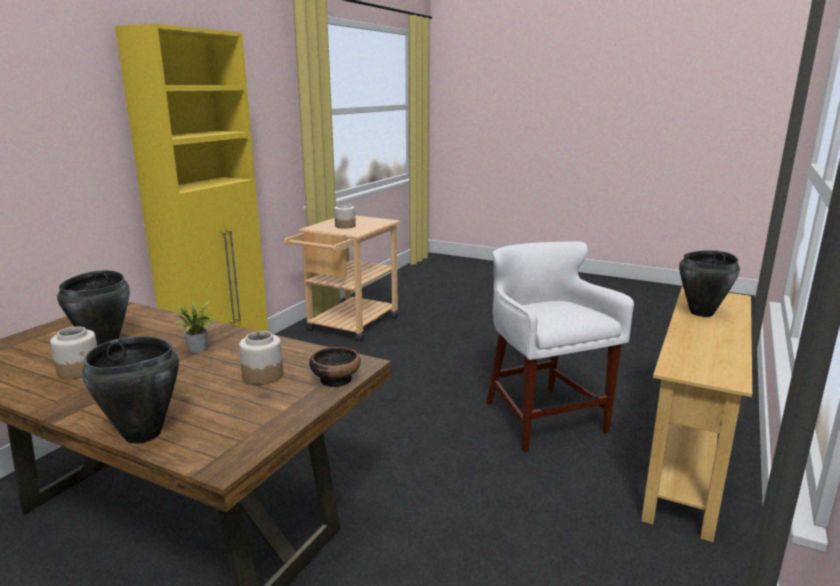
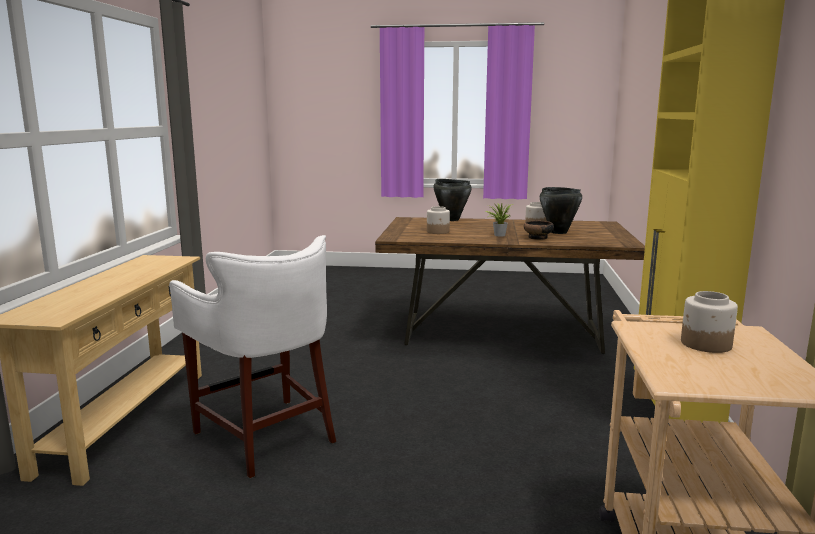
camera: 160 degrees right, 5 degrees down
(336, 379) = (396, 234): bowl -> bowl (538, 238)
(702, 313) = (93, 295): black cooking pot -> none

